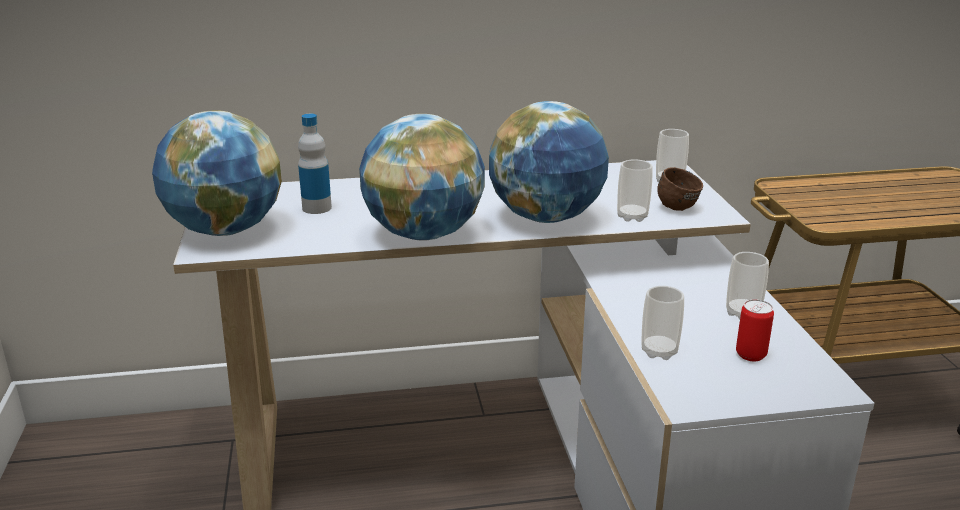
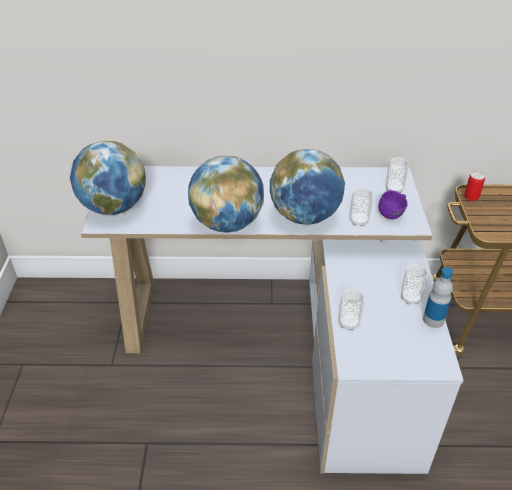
camera: 10 degrees right, 15 degrees up
(317, 208) = (170, 192): bottle -> bottle (433, 320)
(681, 206) = (393, 214): brown mug -> purple mug
(750, 355) = (403, 332): can -> can (471, 197)

